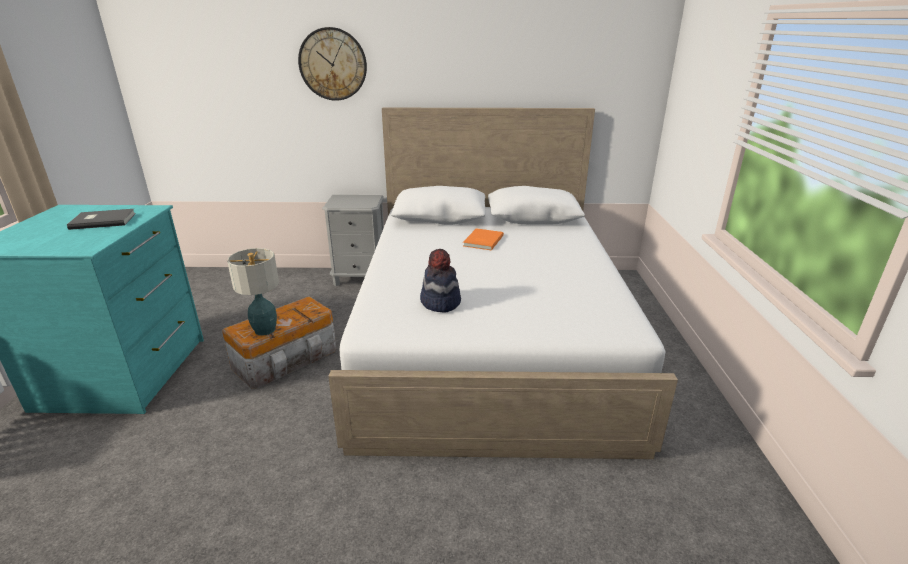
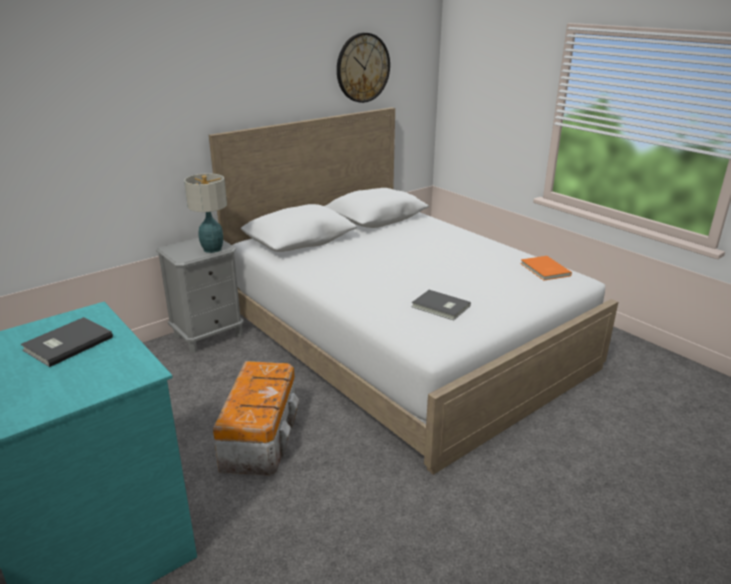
camera: 40 degrees left, 0 degrees up
(264, 330) = (263, 406): table lamp -> table lamp (212, 249)
(333, 64) = (148, 92): wall clock -> wall clock (363, 68)
(440, 302) = (440, 307): hat -> grey book
(482, 241) = (377, 250): orange book -> orange book (544, 270)

